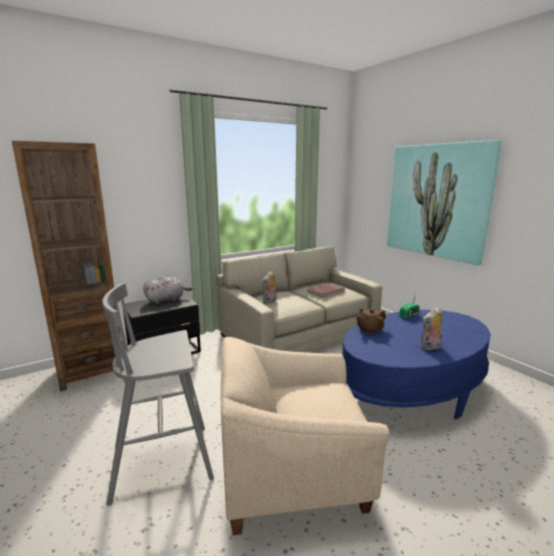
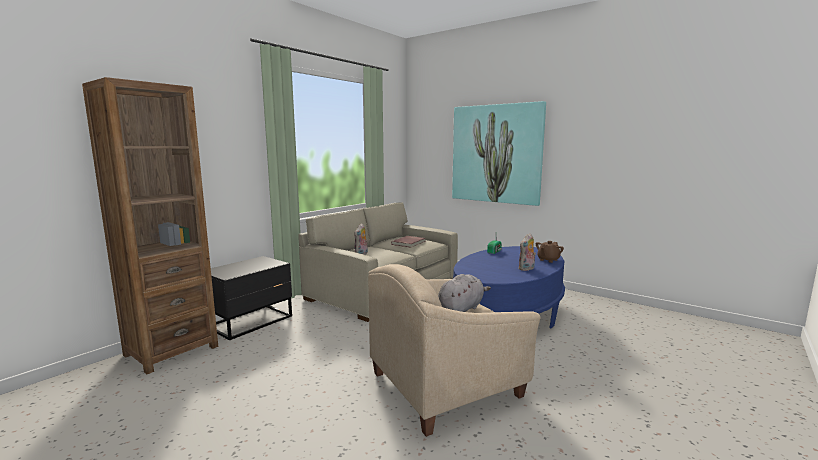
camera: 20 degrees left, 5 degrees down
(164, 461) = (321, 404): grey stool -> none
(167, 300) = (250, 263): grey plush toy -> grey plush toy (461, 309)
(369, 330) = (471, 263): brown teapot -> brown teapot (548, 260)

